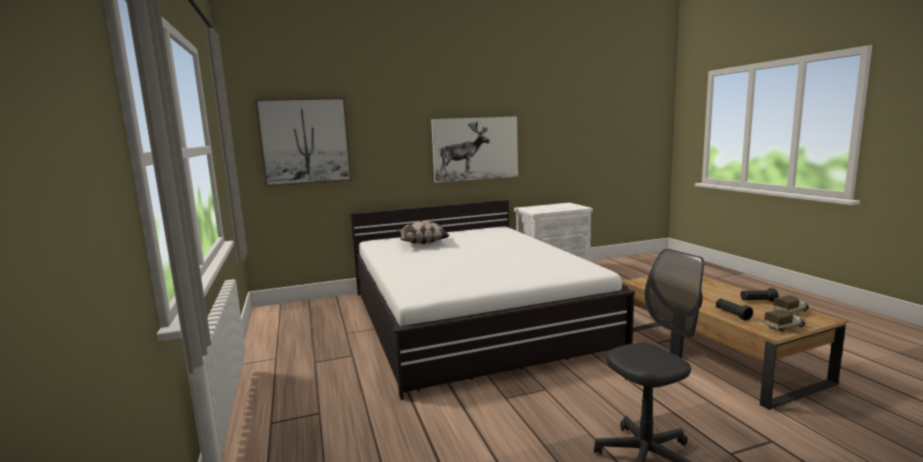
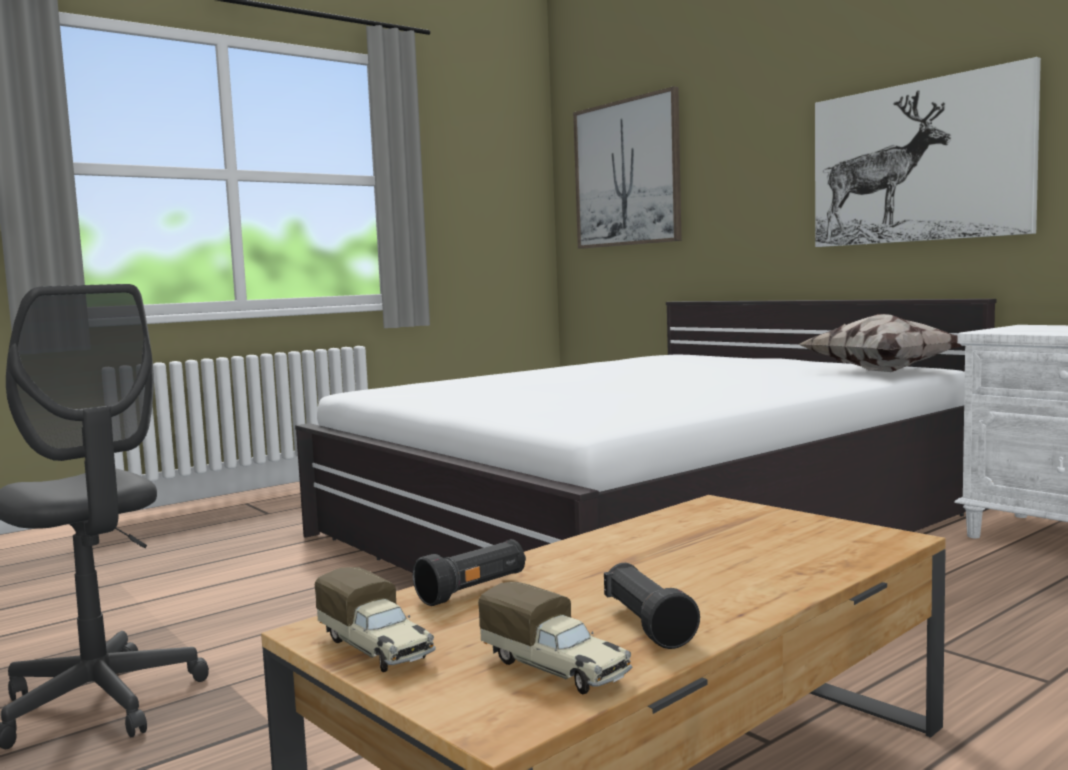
camera: 70 degrees right, 5 degrees down
(422, 244) = (685, 364): pillow -> pillow (881, 370)

